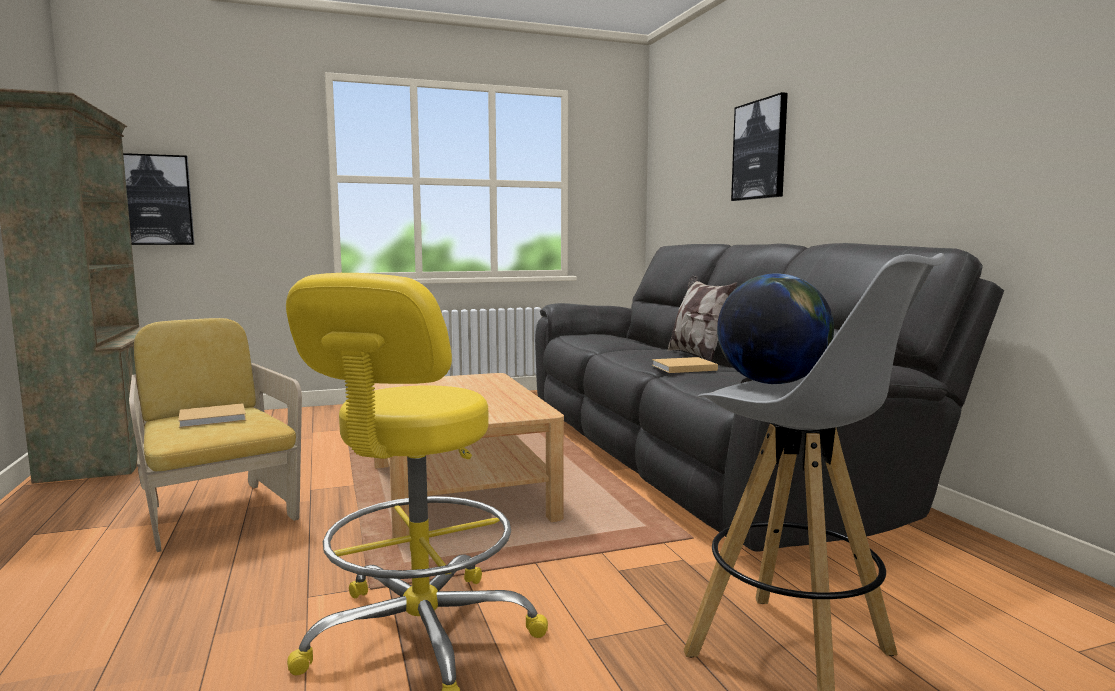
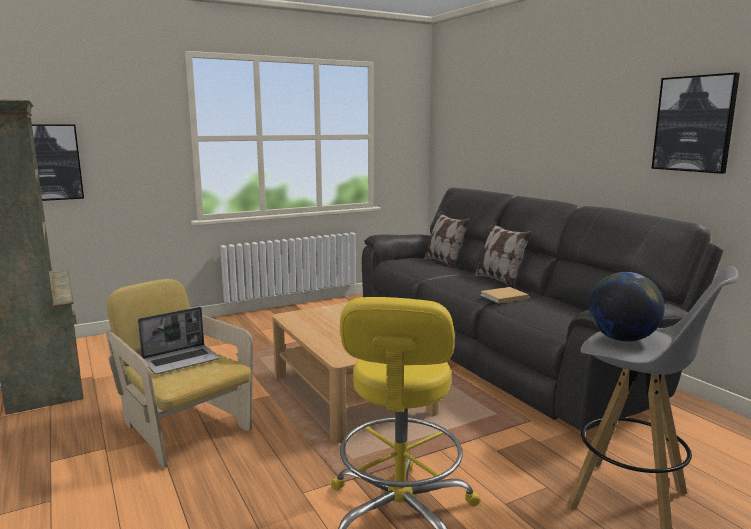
camera: 10 degrees left, 5 degrees up
(215, 418) = (181, 360): beige book -> laptop
(640, 340) = (444, 262): none -> pillow
(760, 150) = (535, 125): picture -> picture (694, 124)

